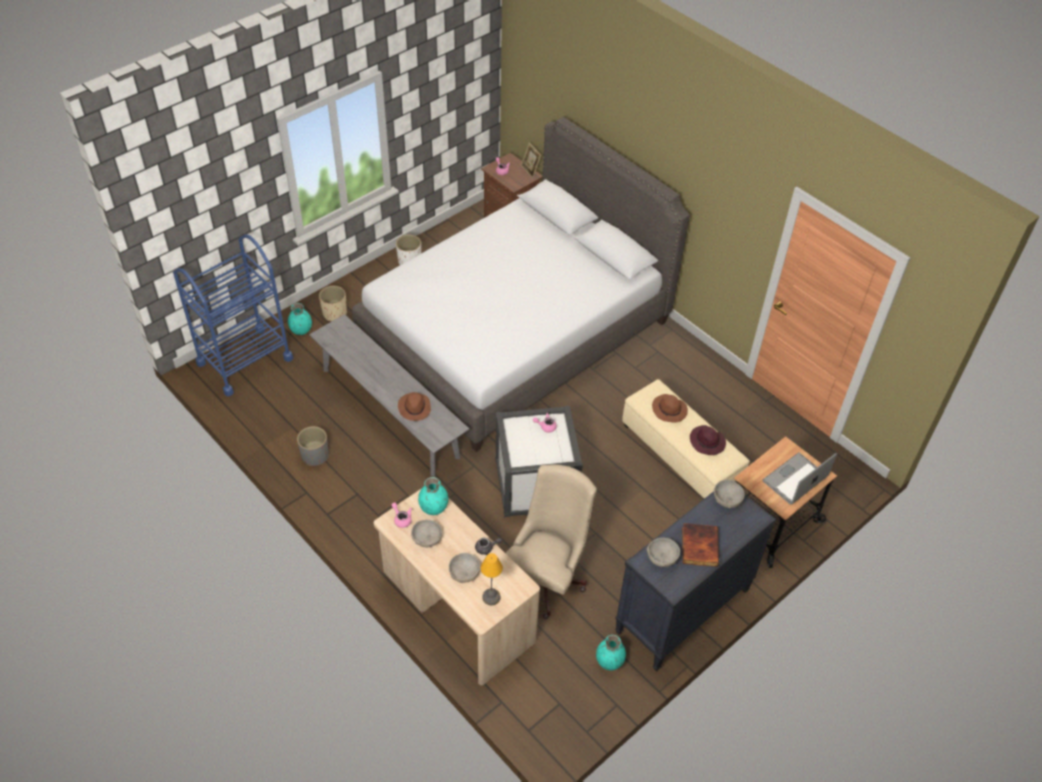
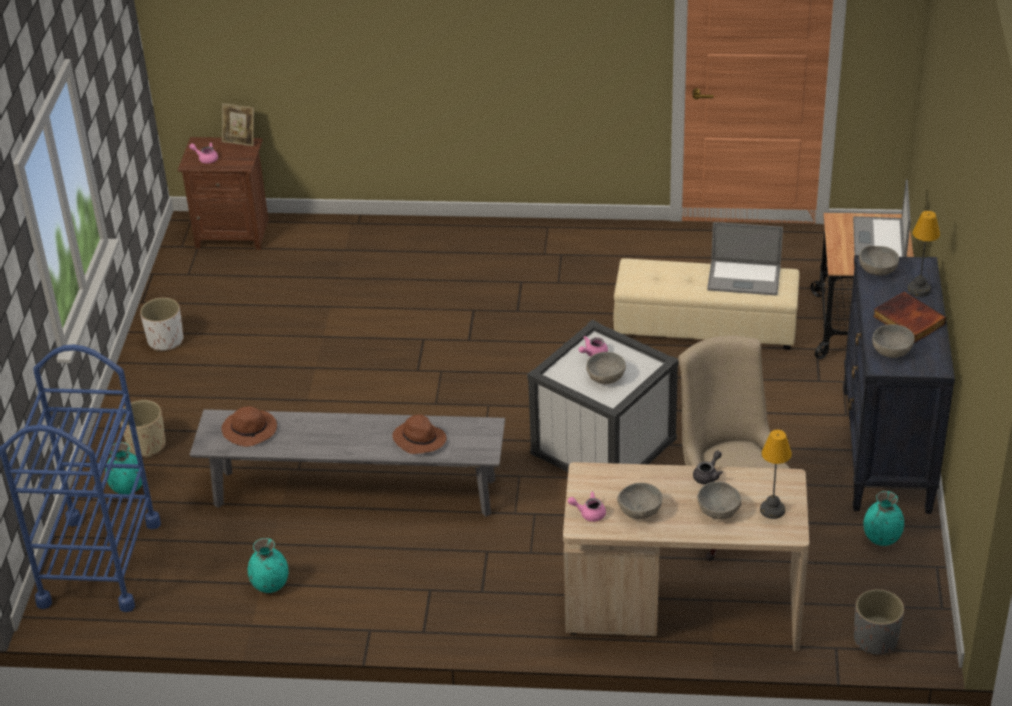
camera: 40 degrees left, 10 degrees down
(315, 456) = (329, 590): grey planter -> grey planter (876, 639)
(433, 507) = (605, 481): turquoise vase -> turquoise vase (270, 585)
(514, 332) = (387, 331): grey bed -> none
(533, 445) = (605, 377): none -> grey bowl
(669, 410) = (672, 275): brown hat -> brown hat (250, 430)
(707, 442) = (744, 278): purple hat -> laptop
(734, 532) = (919, 290): none -> table lamp

